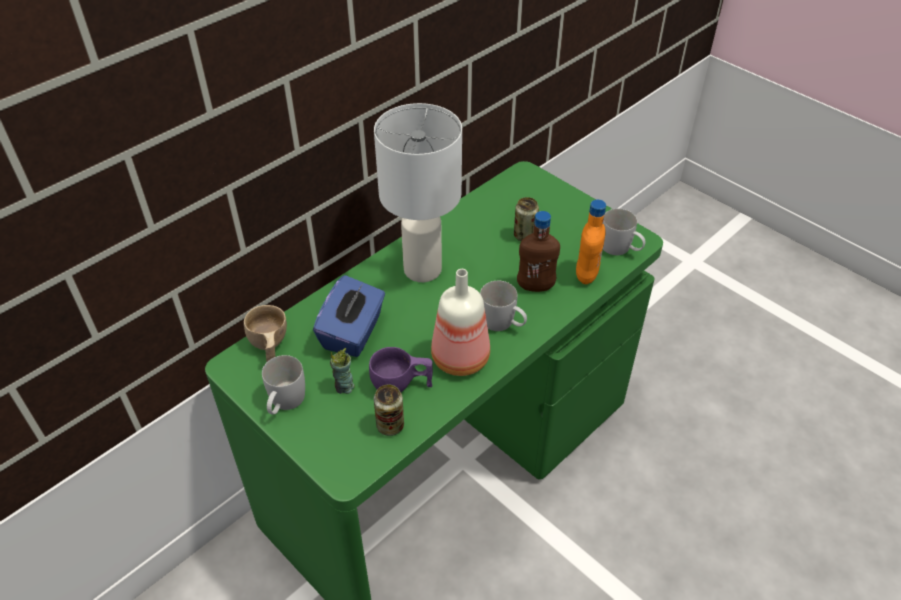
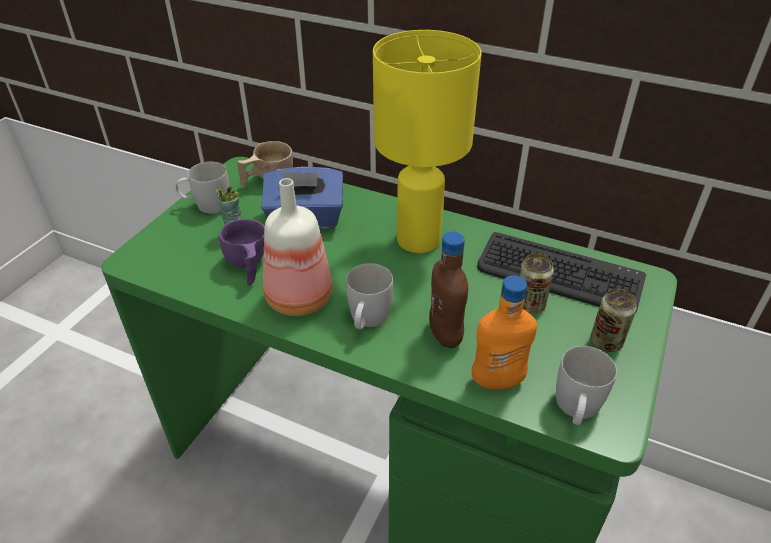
camera: 70 degrees right, 5 degrees down
(390, 425) = (193, 272): can -> can (606, 342)
(421, 269) = (417, 239): white table lamp -> yellow table lamp
(500, 211) = (558, 275): none -> keyboard

